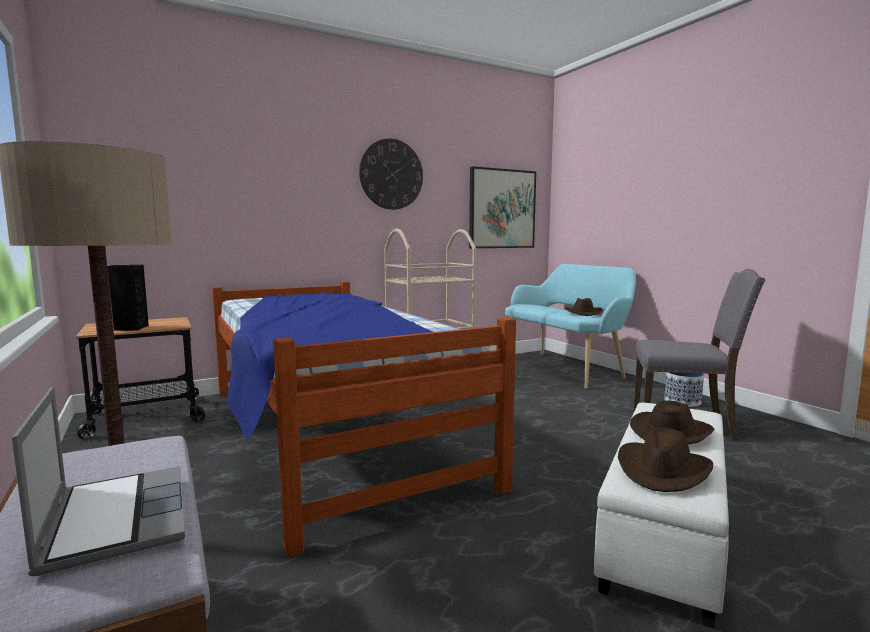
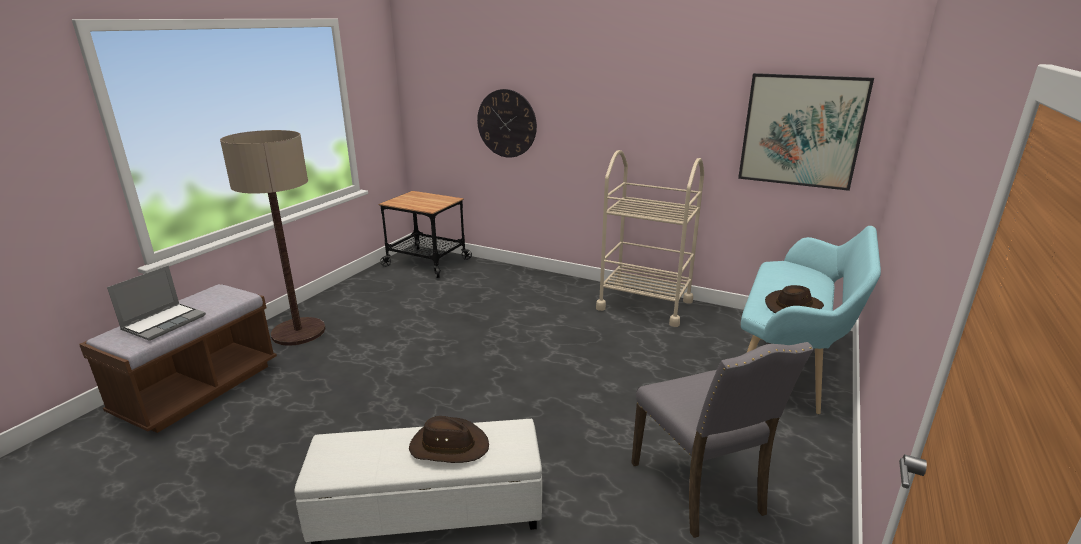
camera: 55 degrees right, 15 degrees up
(131, 328) = (411, 203): black speaker -> none
(328, 432) = (466, 320): bed -> none
(391, 174) = (643, 85): wall clock -> wall clock (506, 123)
(663, 471) = (361, 452): brown hat -> none
(682, 401) = (790, 475): planter -> none

